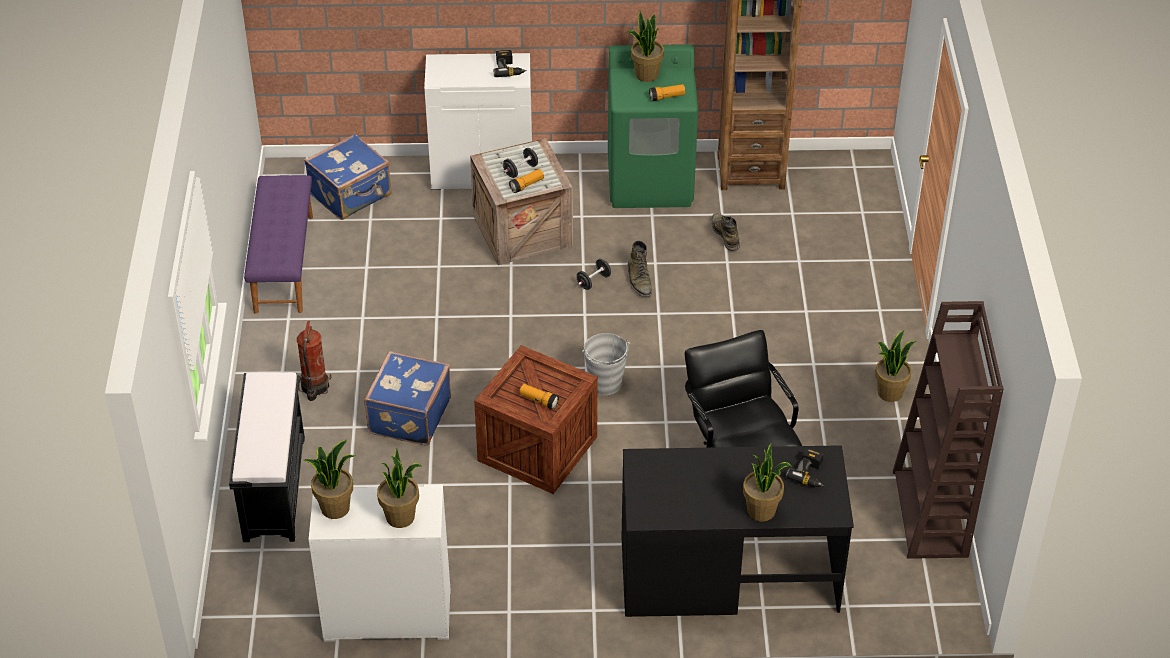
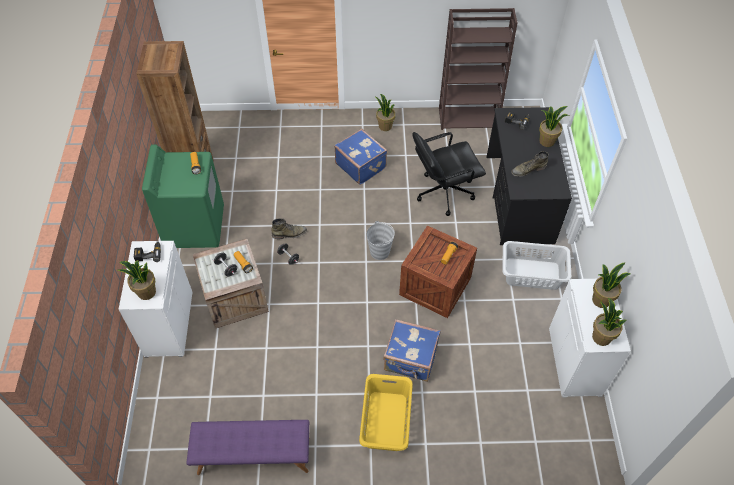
camera: 90 degrees left, 10 degrees up
(274, 487) = (480, 439): black bench -> none
(314, 387) = (385, 421): fire extinguisher -> yellow laundry basket
(351, 195) = (180, 412): blue suitcase -> blue suitcase (361, 165)
(559, 577) = (532, 274): none -> grey laundry basket
(646, 74) = (169, 175): potted plant -> potted plant (146, 292)
(725, 234) = (251, 190): green boot -> green boot (528, 170)

